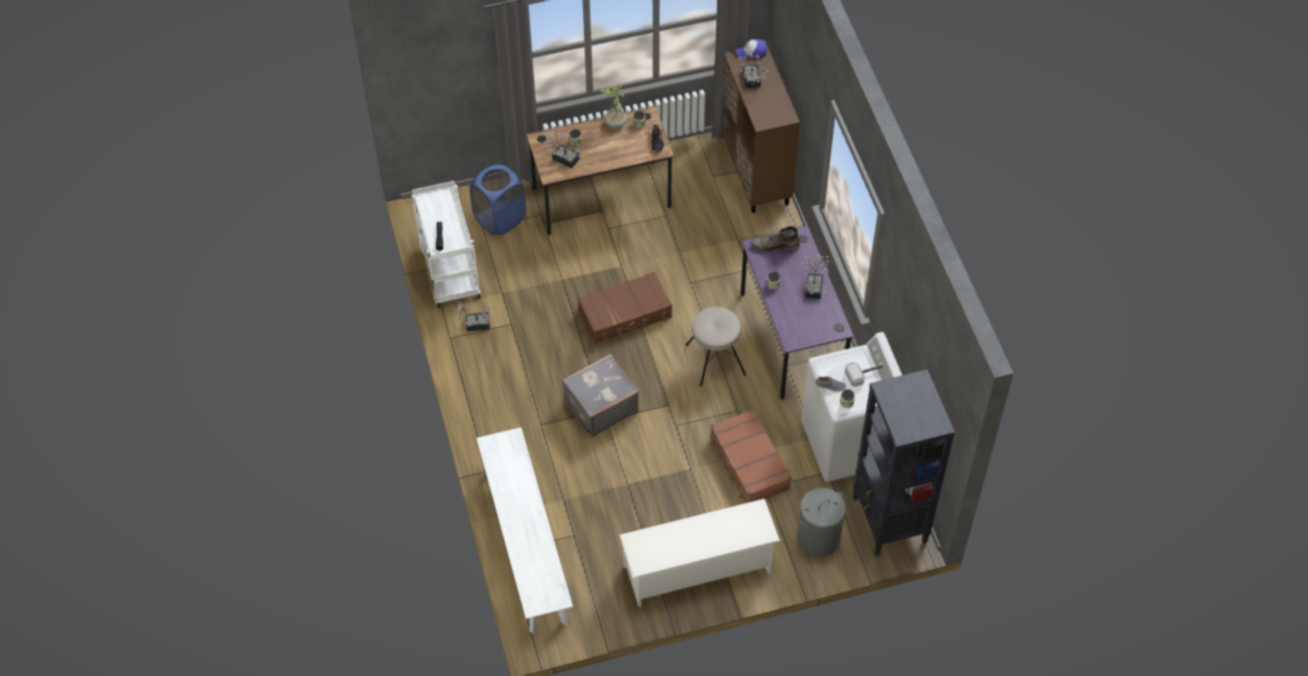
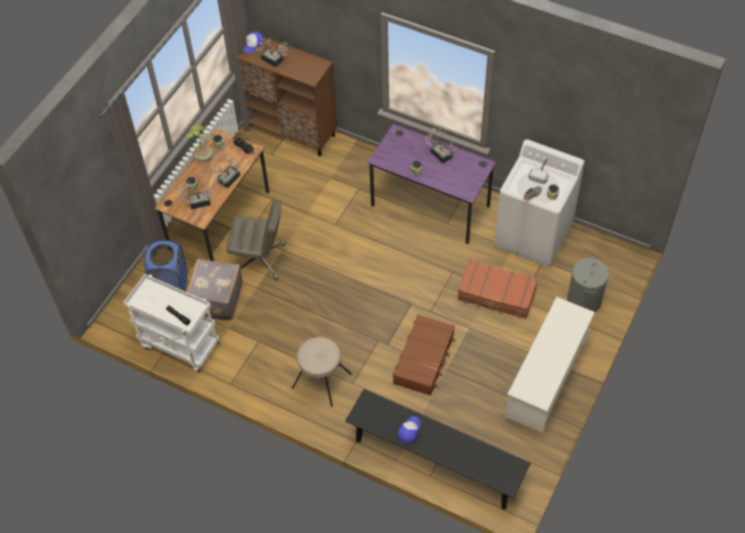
camera: 45 degrees left, 0 degrees up
(474, 324) = (235, 361): potted plant -> potted plant (227, 180)
(513, 491) = (409, 430): none -> cap
(526, 545) = (435, 462): white bench -> black bench
(593, 258) = (260, 259): none -> grey office chair
(600, 406) = (373, 340): grey suitcase -> grey suitcase (215, 299)
(625, 314) = (320, 274): brown suitcase -> brown suitcase (424, 359)
(714, 360) = (404, 255): beige stool -> beige stool (321, 381)
(774, 245) = (389, 149): green boot -> none
(889, 521) = (606, 257): black bookcase -> none

